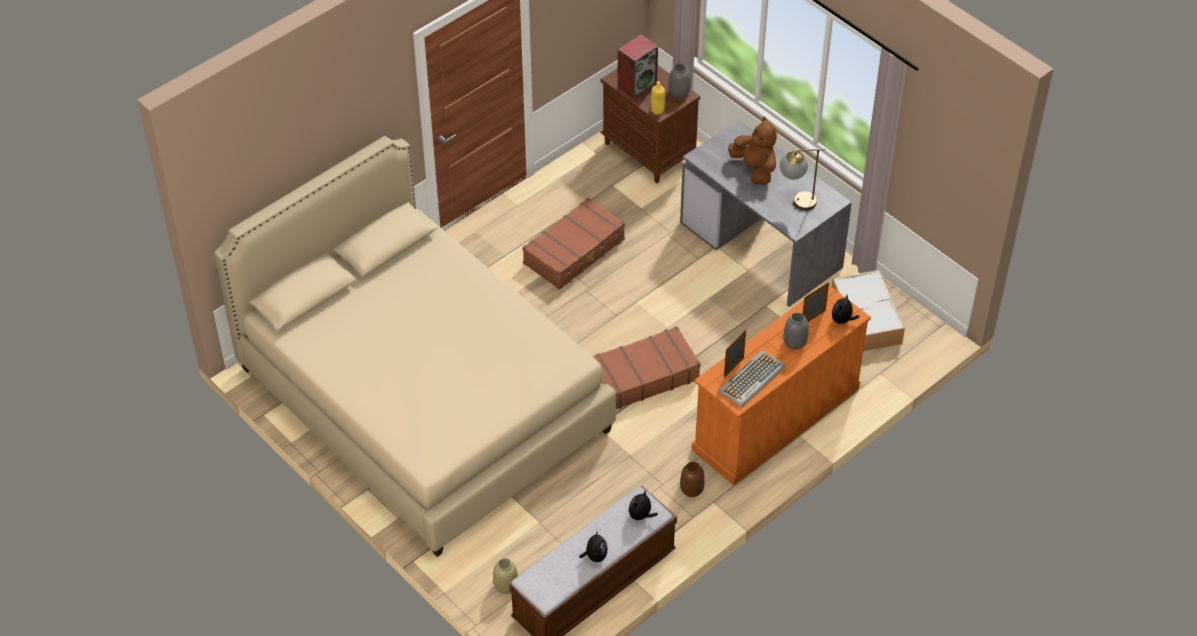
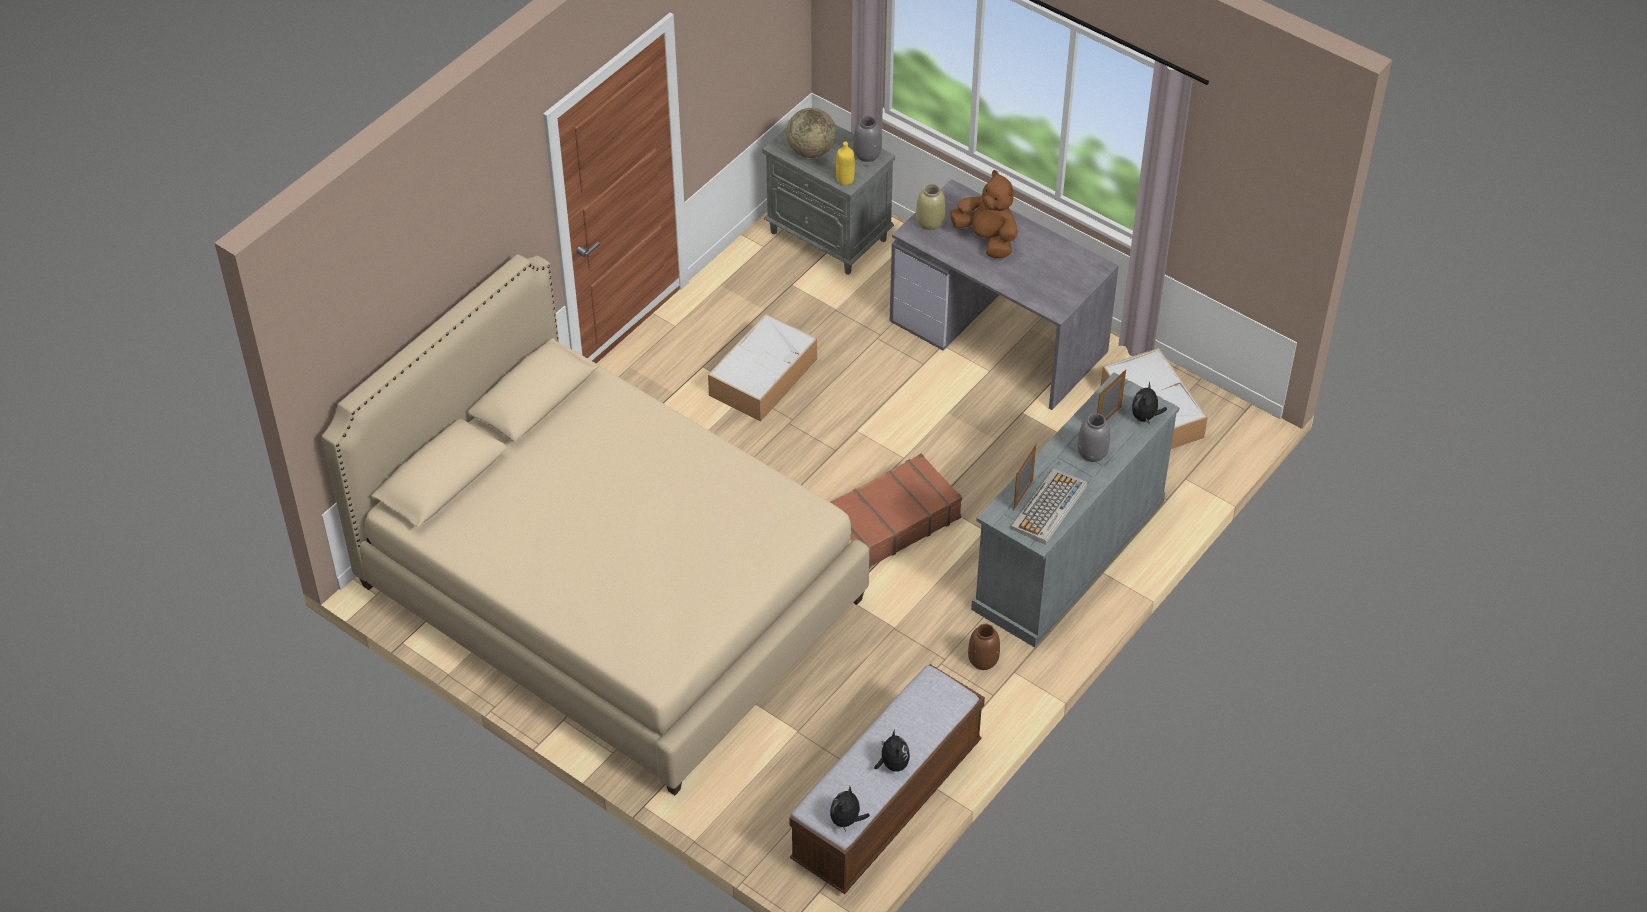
camera: 10 degrees left, 0 degrees up
(506, 586) = (773, 820): beige vase -> beige vase (930, 222)
(575, 252) = (763, 376): brown suitcase -> storage box
(637, 85) = (811, 151): speaker -> globe
(641, 516) = (939, 703): plush toy -> plush toy (846, 820)
(649, 152) = (829, 236): brown nightstand -> grey nightstand
(775, 419) = (1068, 556): orange dresser -> grey dresser
(796, 202) = (1049, 275): table lamp -> none

